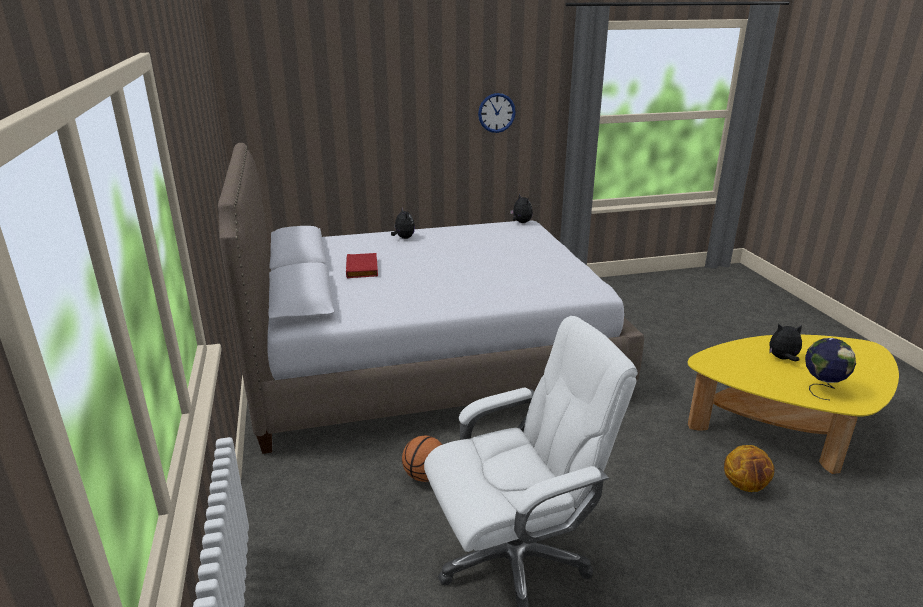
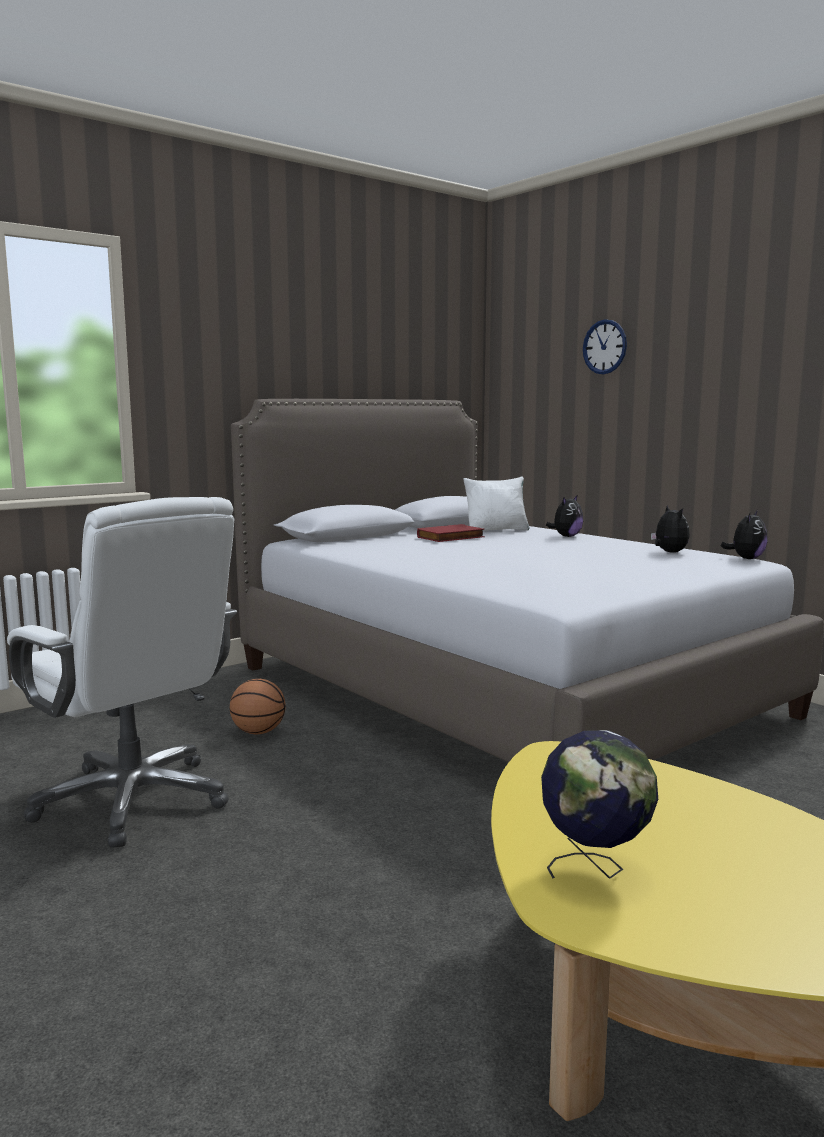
camera: 65 degrees right, 15 degrees down
(350, 248) = (497, 530): none -> white pillow
(496, 113) = (779, 385): wall clock -> wall clock (604, 347)
(745, 486) = (403, 969): basketball -> none
(782, 359) = (688, 823): plush toy -> plush toy (669, 552)

